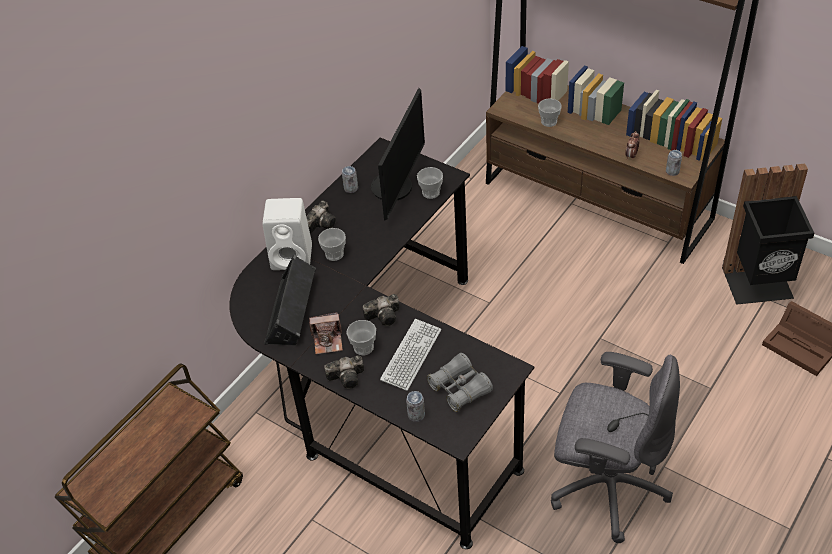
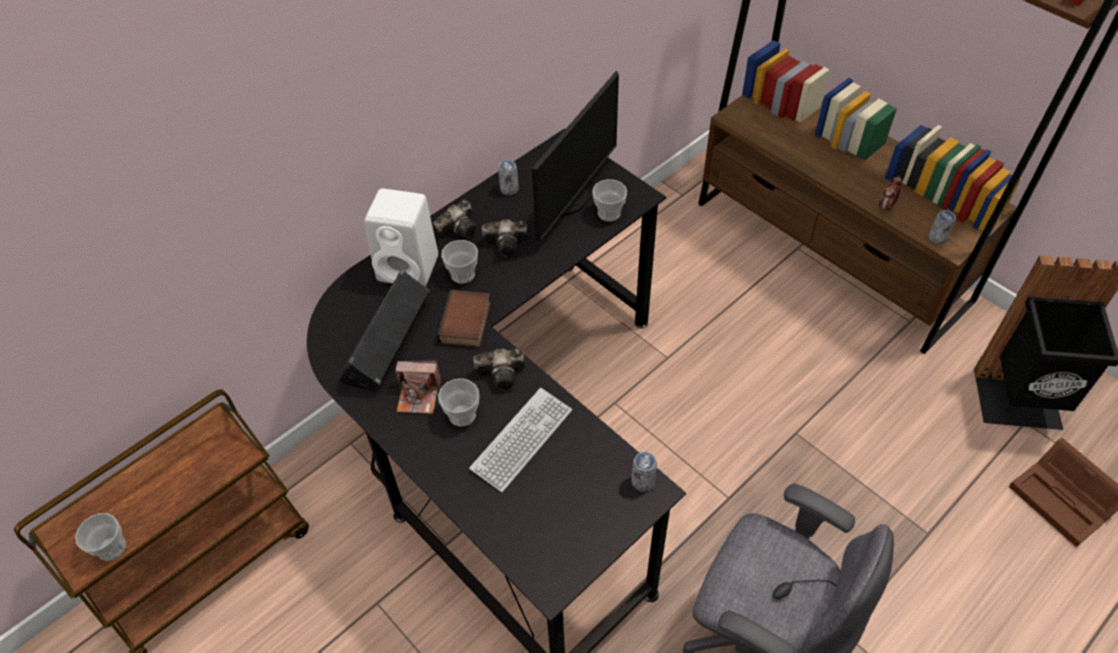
camera: 10 degrees right, 5 degrees up
(348, 287) = (466, 323): none -> book
(348, 377) = (429, 455): camera -> camera (508, 245)
(416, 415) = (504, 533): can -> can (643, 481)
(460, 388) = (574, 505): grey binoculars -> none
(549, 121) = (788, 143): cup -> cup (111, 547)

